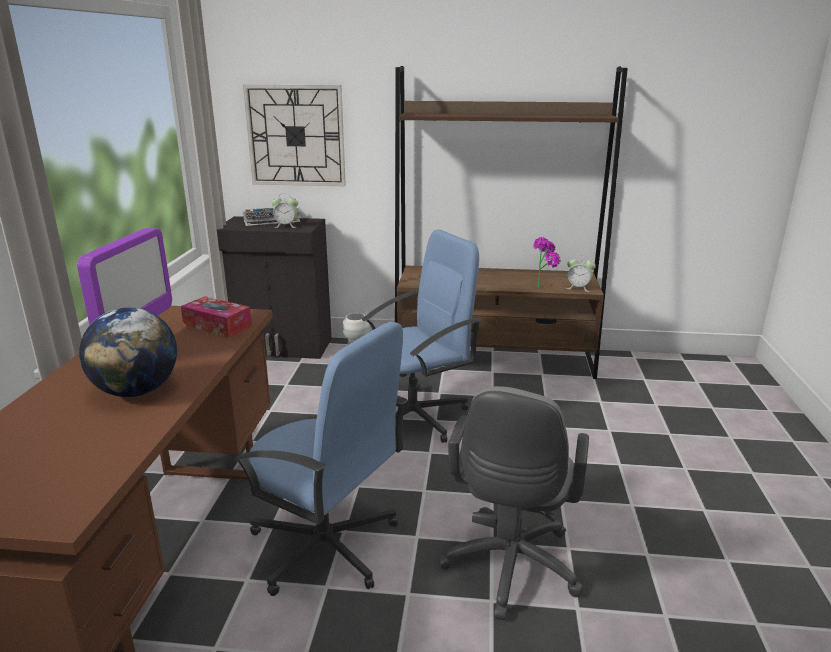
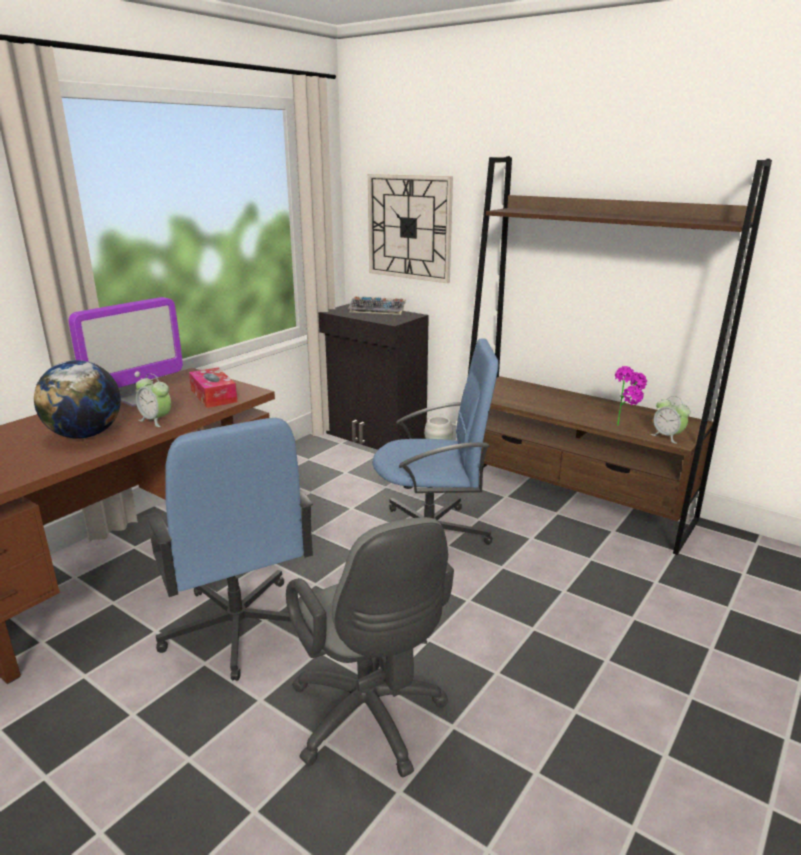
camera: 30 degrees right, 0 degrees up
(286, 226) = (382, 317): alarm clock -> alarm clock (156, 420)
(509, 570) = (371, 721): grey office chair -> grey office chair turned 75 degrees counterclockwise

